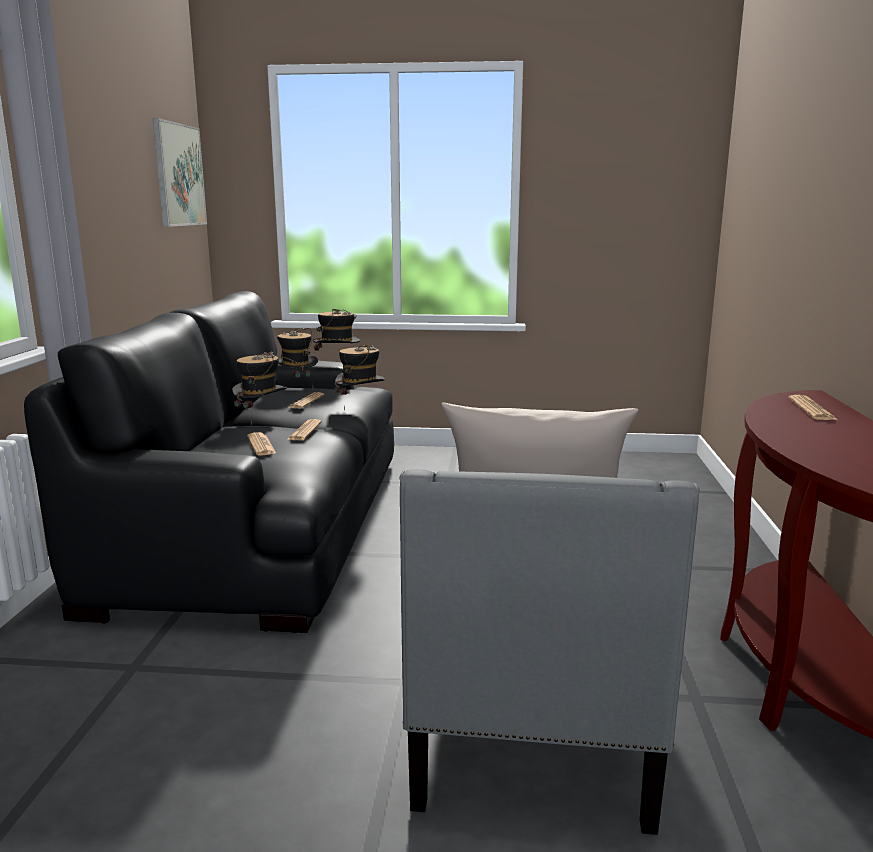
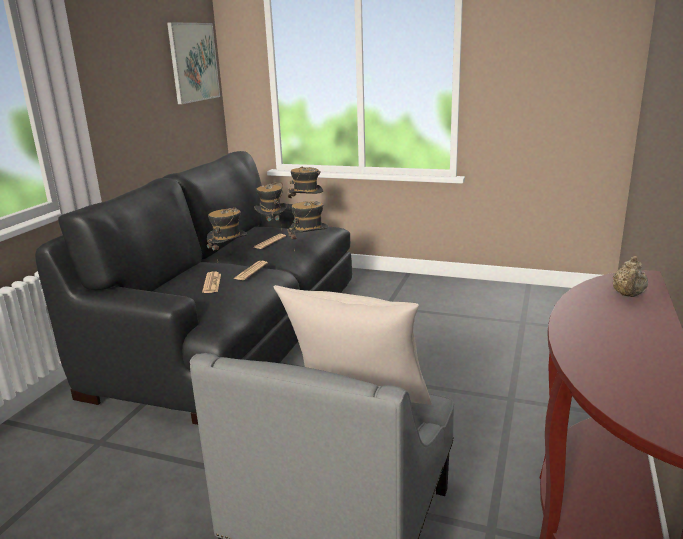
camera: 15 degrees right, 5 degrees up
(811, 409) = (628, 295): newspaper -> beige teapot

